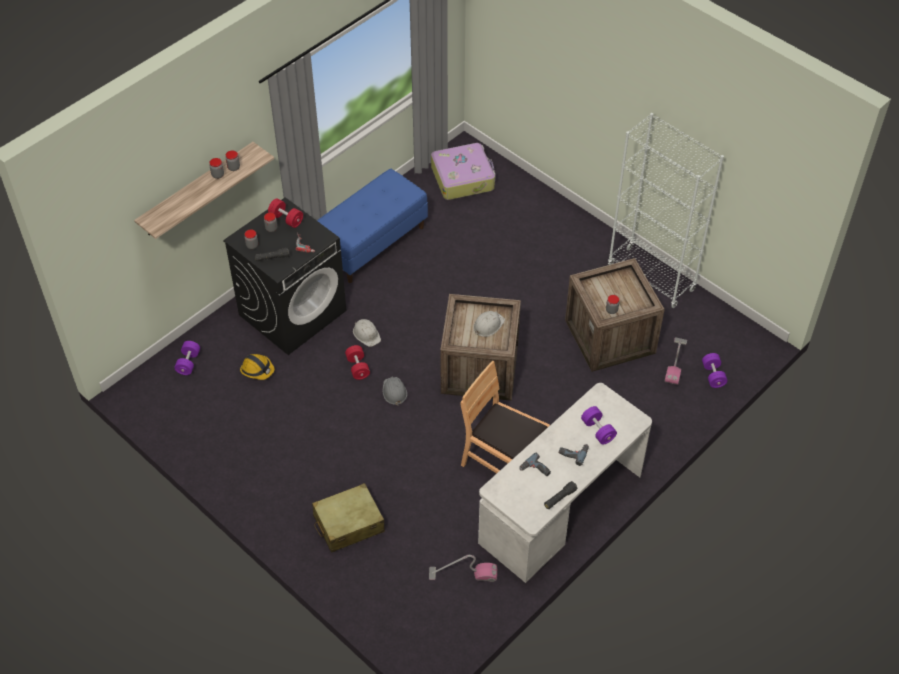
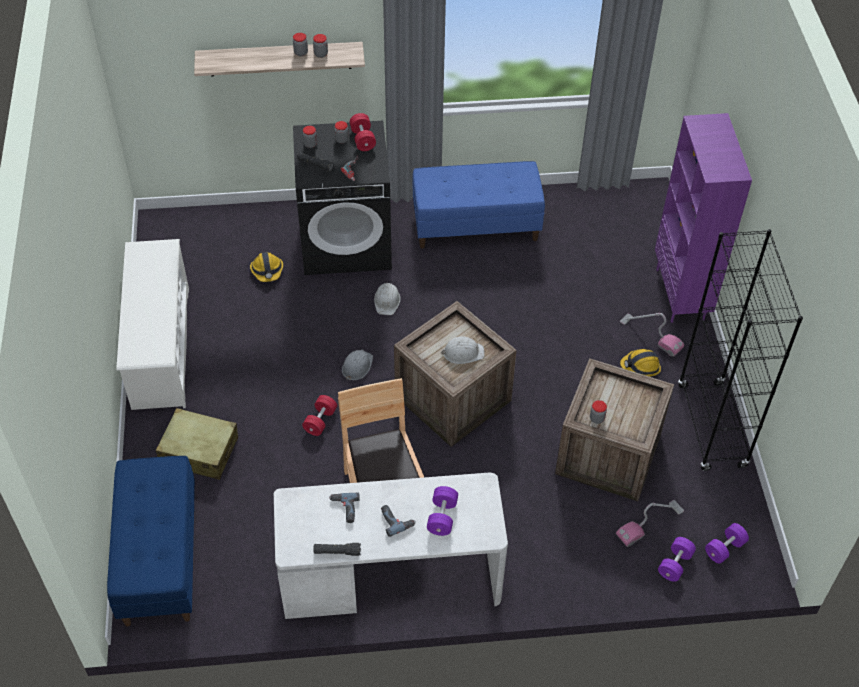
camera: 40 degrees right, 0 degrees up
(188, 363) = (221, 229): purple dumbbell -> purple dumbbell (724, 548)
(239, 475) = (160, 347): none -> white shoe rack
(358, 367) = (349, 324): red dumbbell -> red dumbbell (320, 421)
(400, 611) = (159, 557): none -> blue bench
(463, 178) = (621, 218): suitcase -> none
(463, 574) = (243, 568): vacuum cleaner -> vacuum cleaner (651, 335)
(551, 205) = (681, 294): none -> purple bookcase
(573, 268) = (640, 367): none -> hard hat
(651, 277) = (711, 426): white bookcase -> black bookcase

